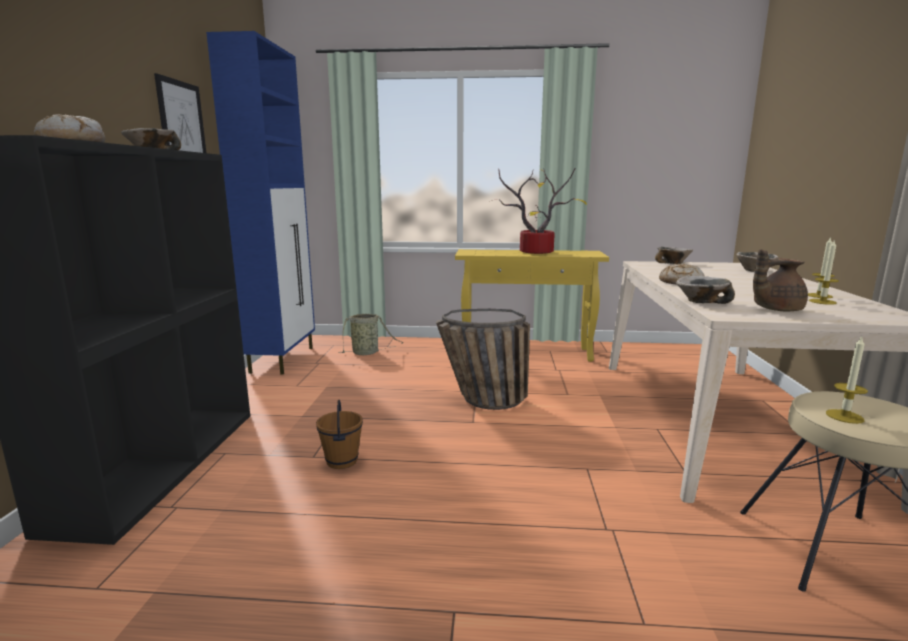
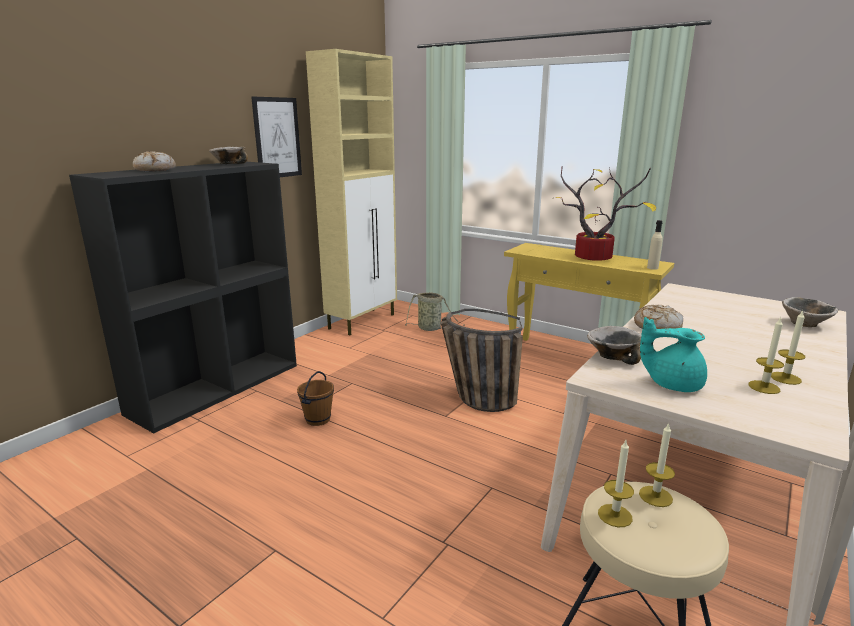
camera: 30 degrees right, 5 degrees up
(283, 359) = (363, 321): blue cabinet -> beige cabinet
(593, 254) = (652, 268): none -> beige bottle
(672, 263) = (722, 295): bowl -> none
(775, 309) = (672, 384): brown teapot -> turquoise teapot
(838, 397) = (655, 496): none -> candle

